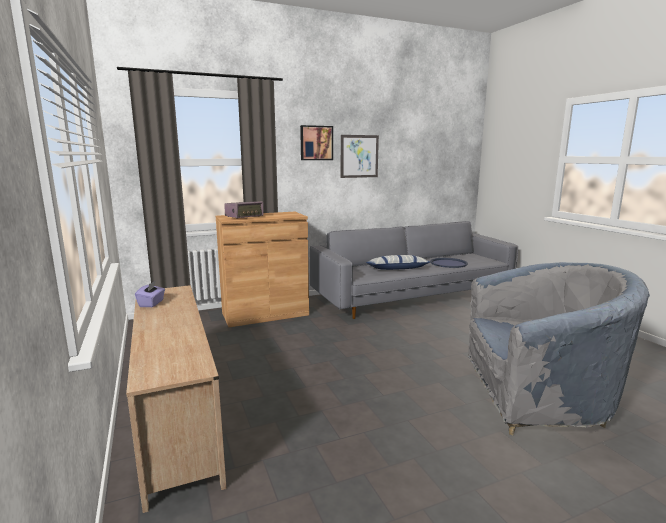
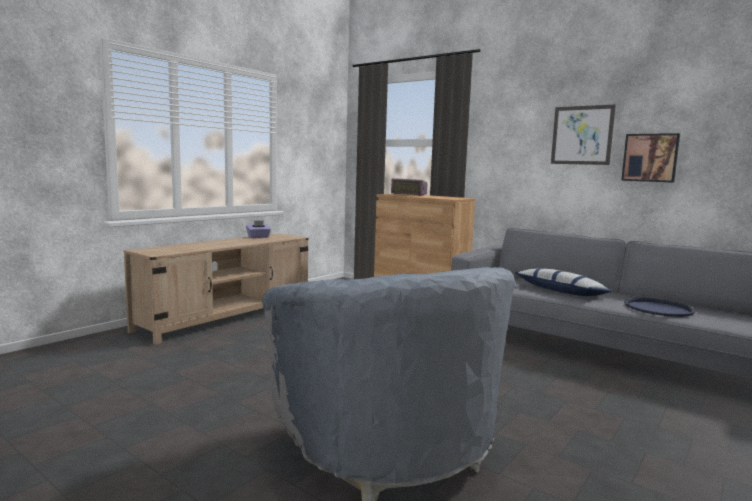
camera: 60 degrees right, 5 degrees down
(316, 143) = (522, 119): picture -> picture (650, 157)

